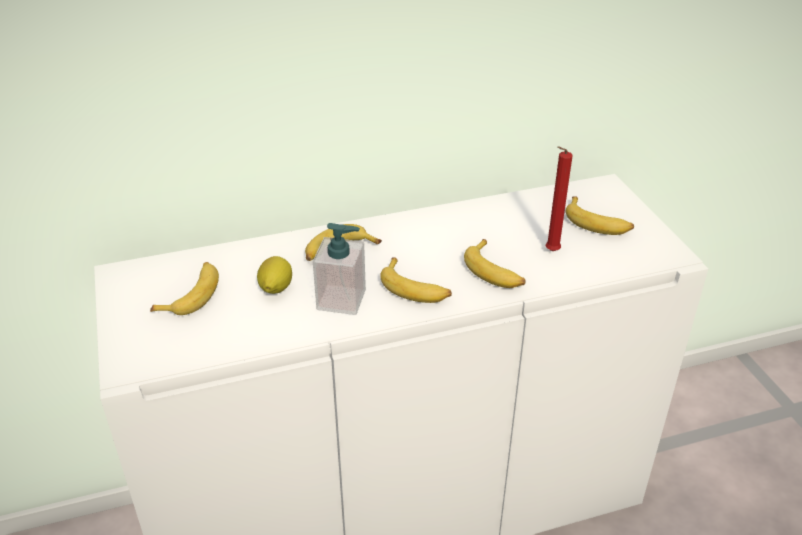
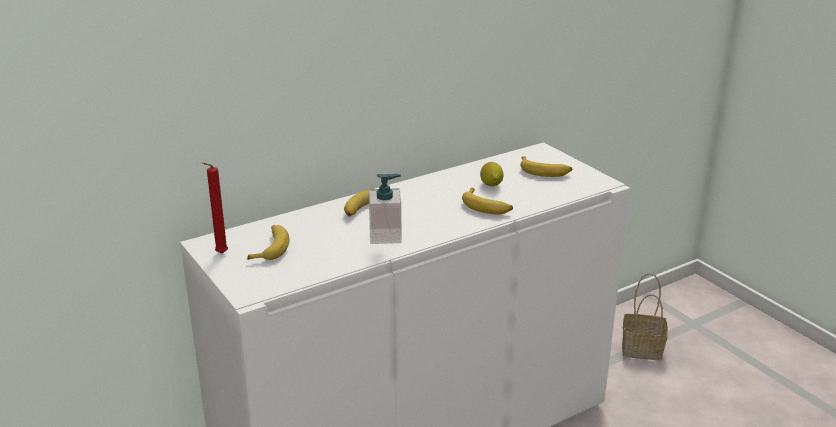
camera: 15 degrees left, 10 degrees down
(275, 289) = (332, 236): lemon -> lemon (491, 185)
(415, 288) = (435, 223): banana -> none
(550, 252) = (520, 191): red candle -> red candle (220, 254)
(716, 434) = (643, 349): none -> basket

